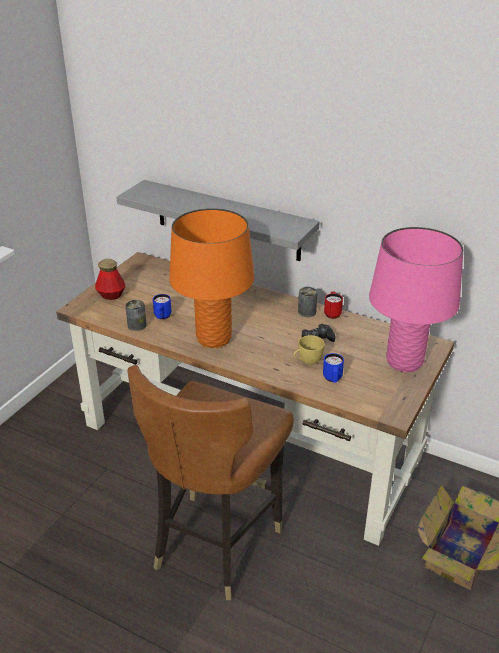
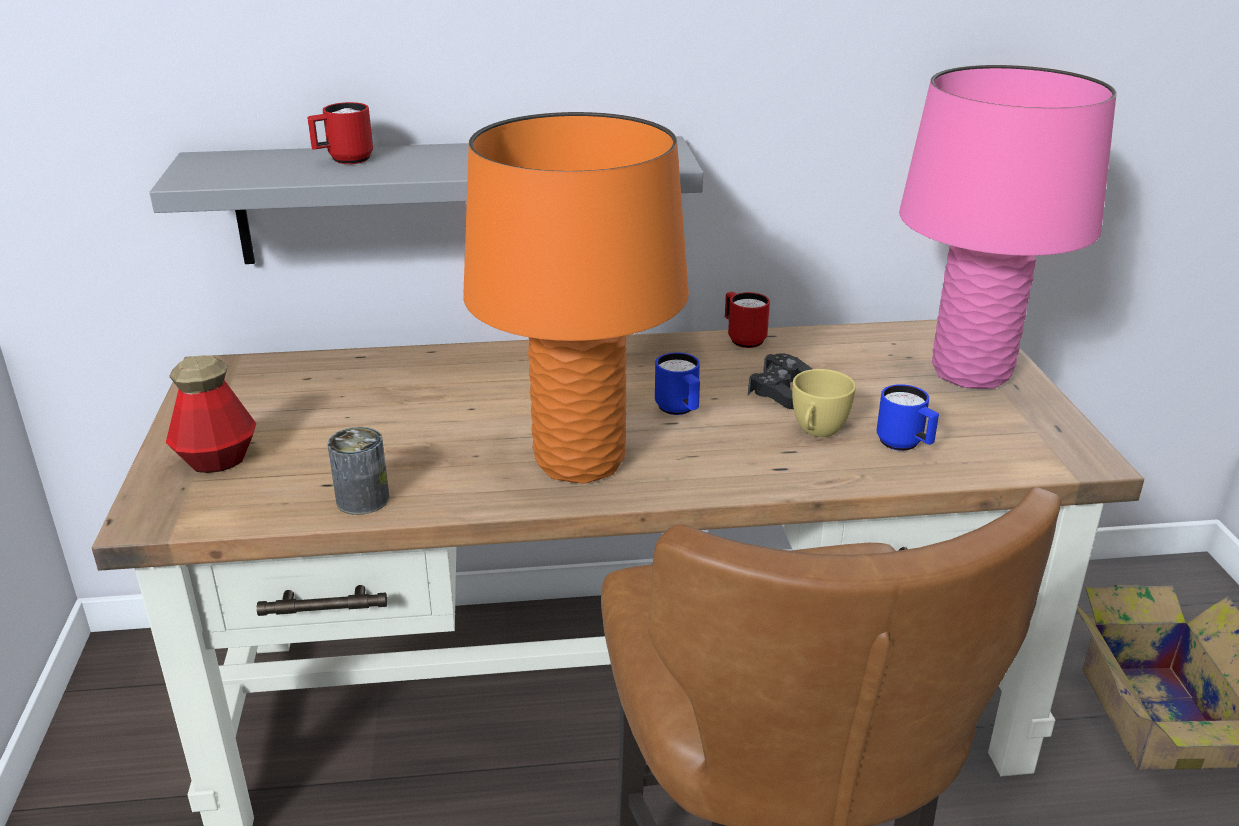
camera: 35 degrees left, 5 degrees down
(162, 317) = (405, 461): blue mug -> blue mug (679, 410)
(186, 199) = (344, 160): none -> red mug
(307, 312) = (695, 351): can -> none

